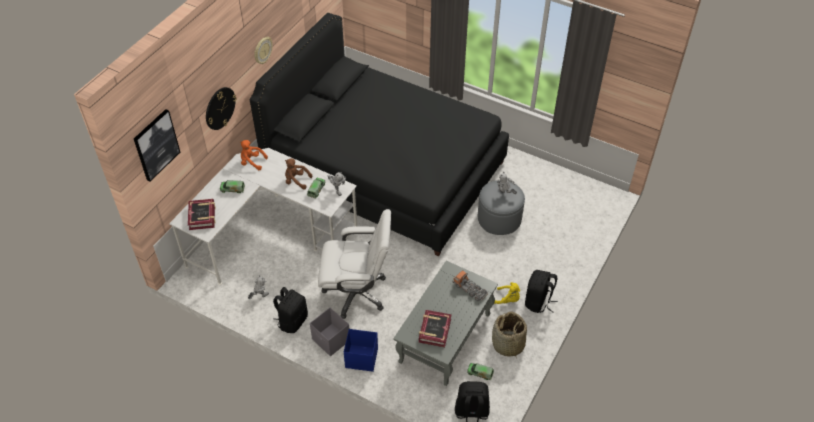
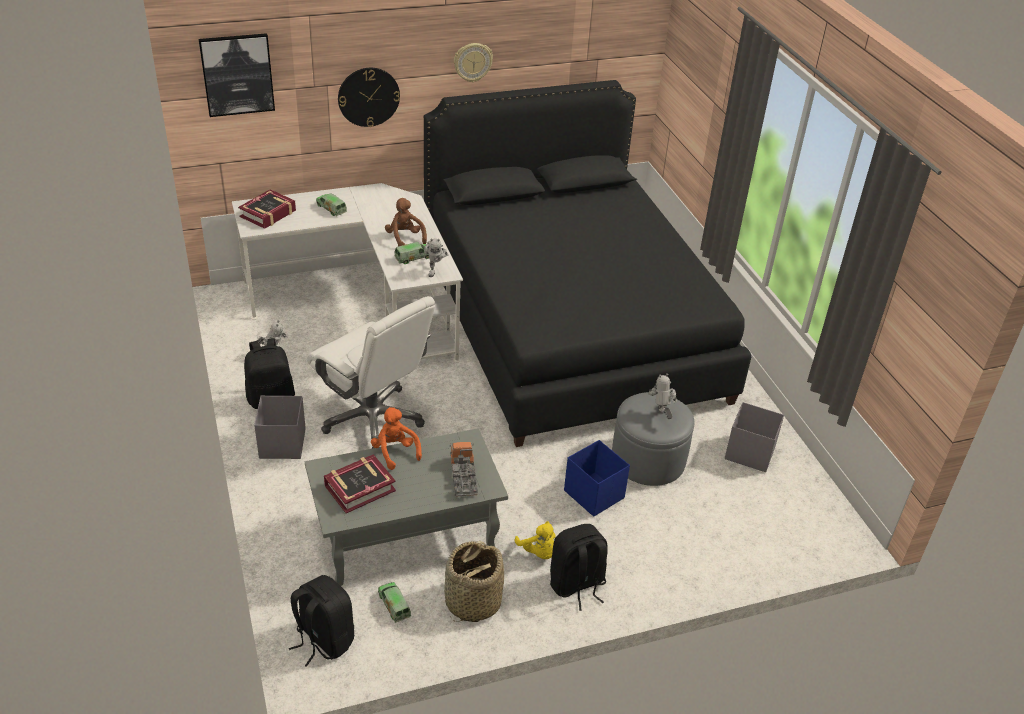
camera: 40 degrees right, 10 degrees down
(252, 162) = (385, 198): orange plush toy -> orange plush toy (395, 452)
(361, 358) = (287, 484): blue storage box -> blue storage box (593, 494)
(534, 183) = (749, 453): none -> grey storage box

